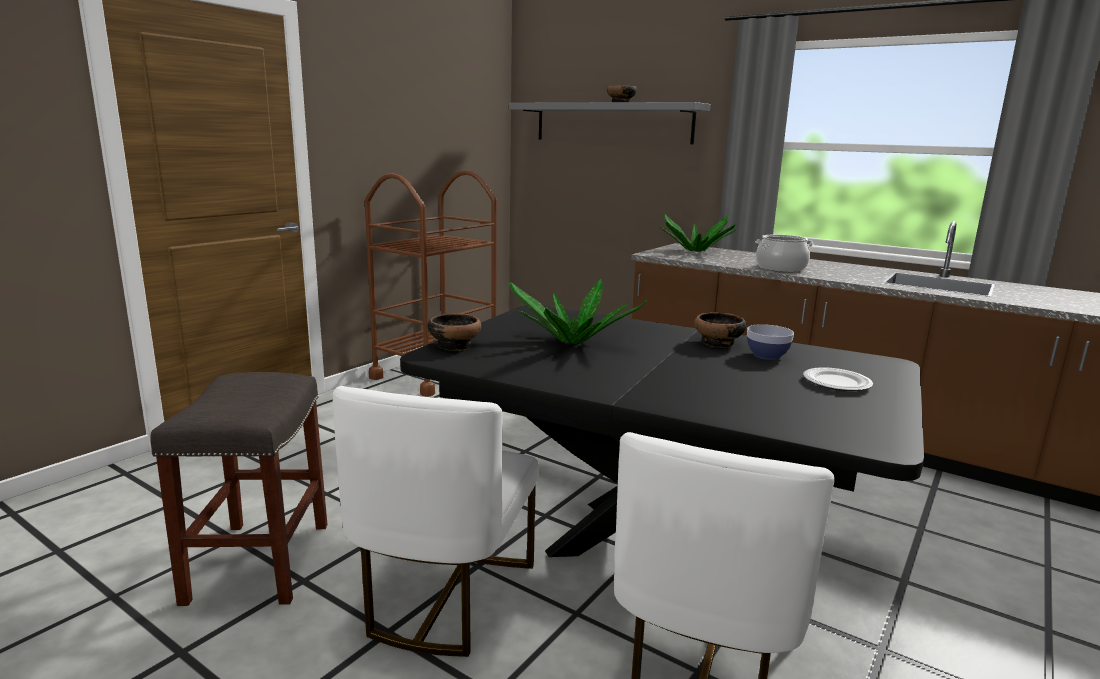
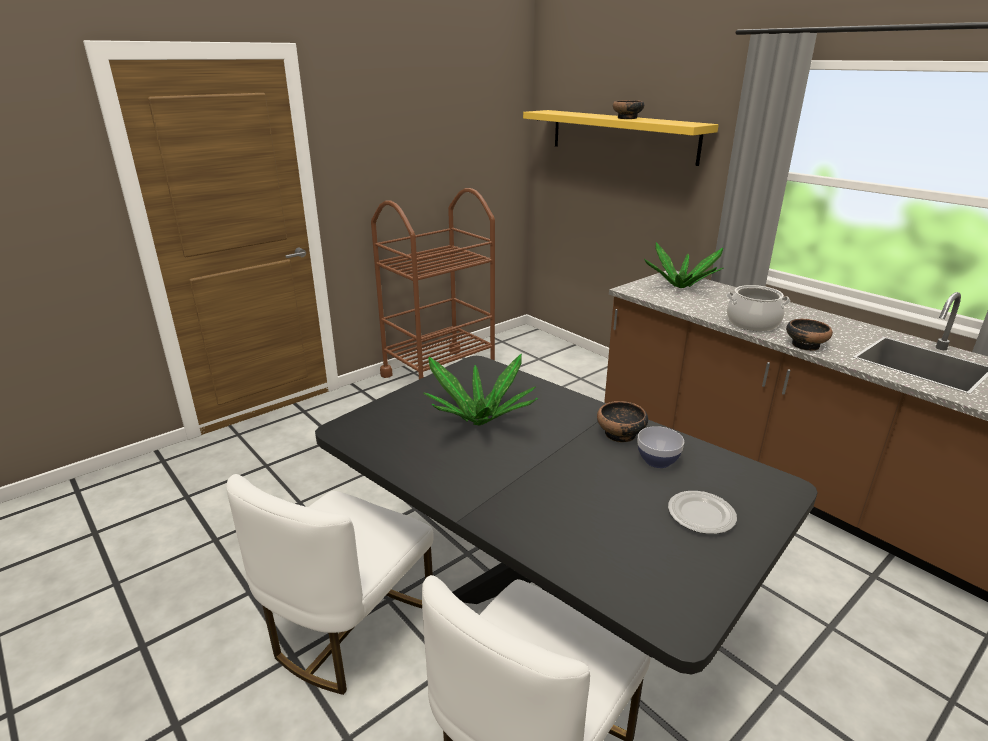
camera: 15 degrees right, 10 degrees up
(259, 560) = (225, 565): grey stool -> none
(455, 345) = (371, 416): bowl -> bowl (805, 345)
(612, 123) = (621, 136): grey shelf -> yellow shelf

